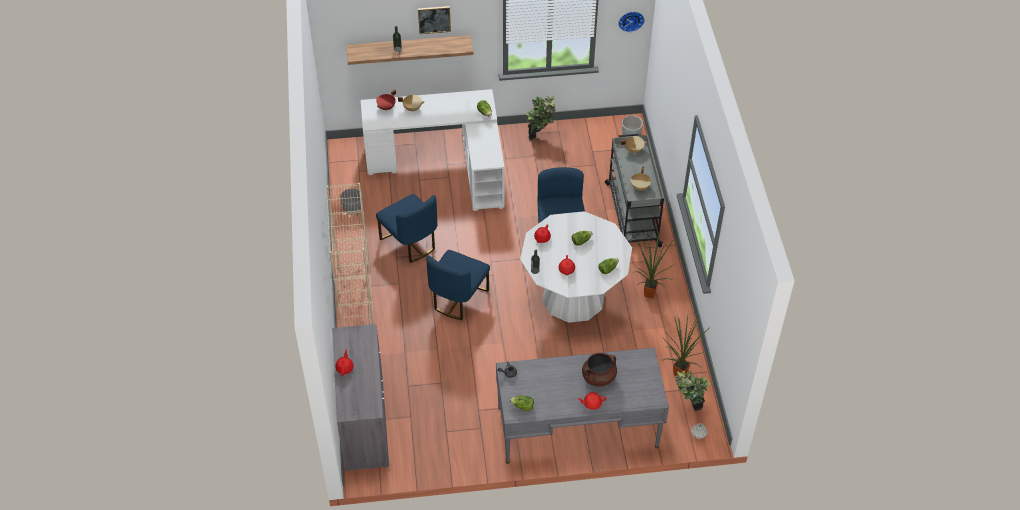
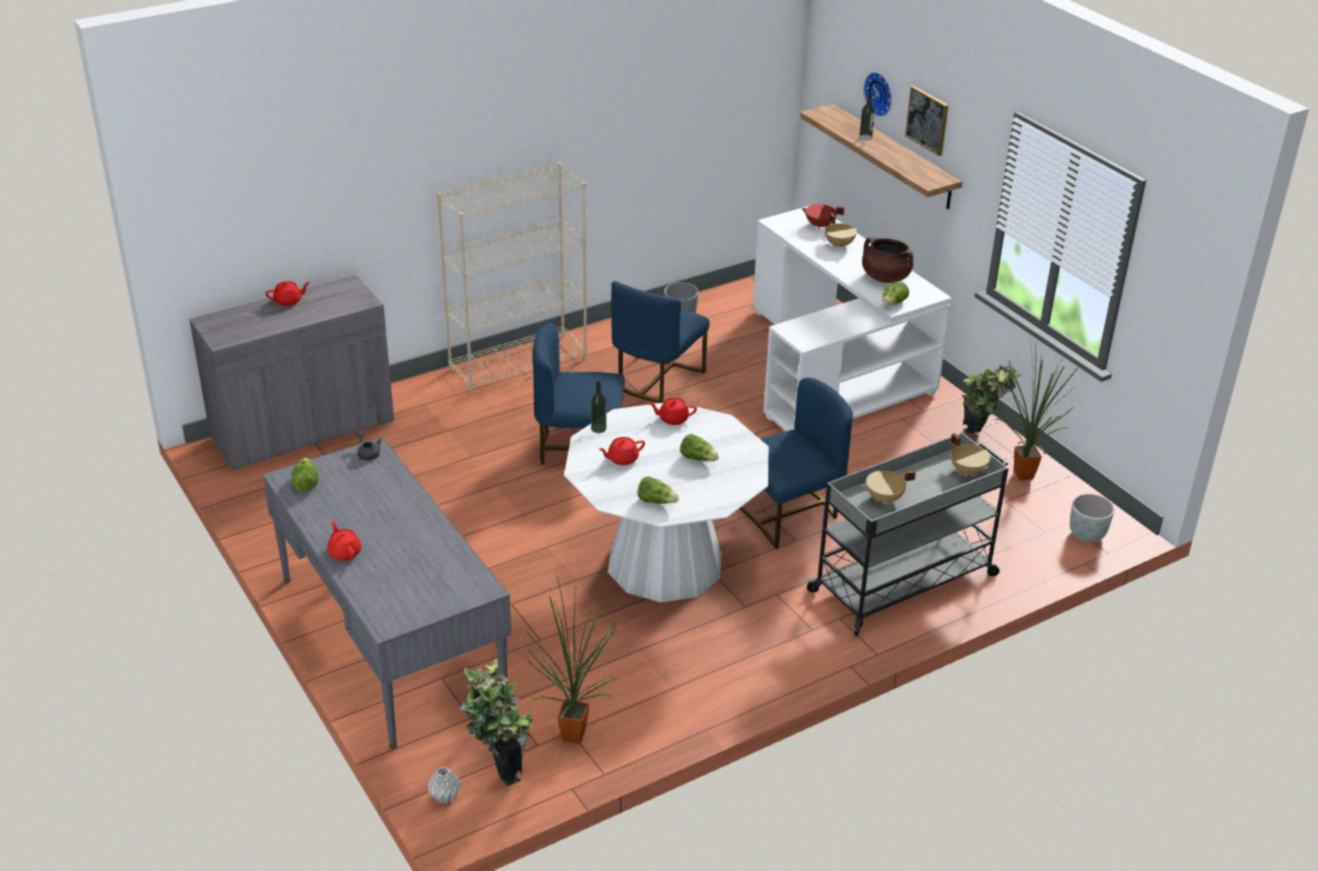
camera: 65 degrees right, 15 degrees down
(598, 377) = (405, 546): brown cooking pot -> brown cooking pot (885, 277)
(631, 20) = (1174, 303): wall clock -> wall clock (880, 93)
(647, 294) = (734, 647): potted plant -> potted plant (1022, 473)

